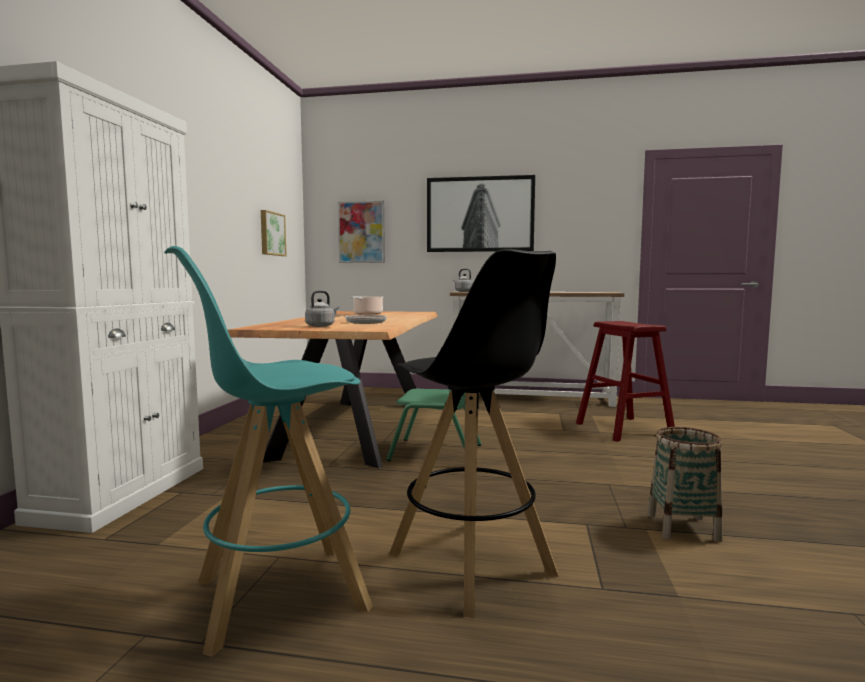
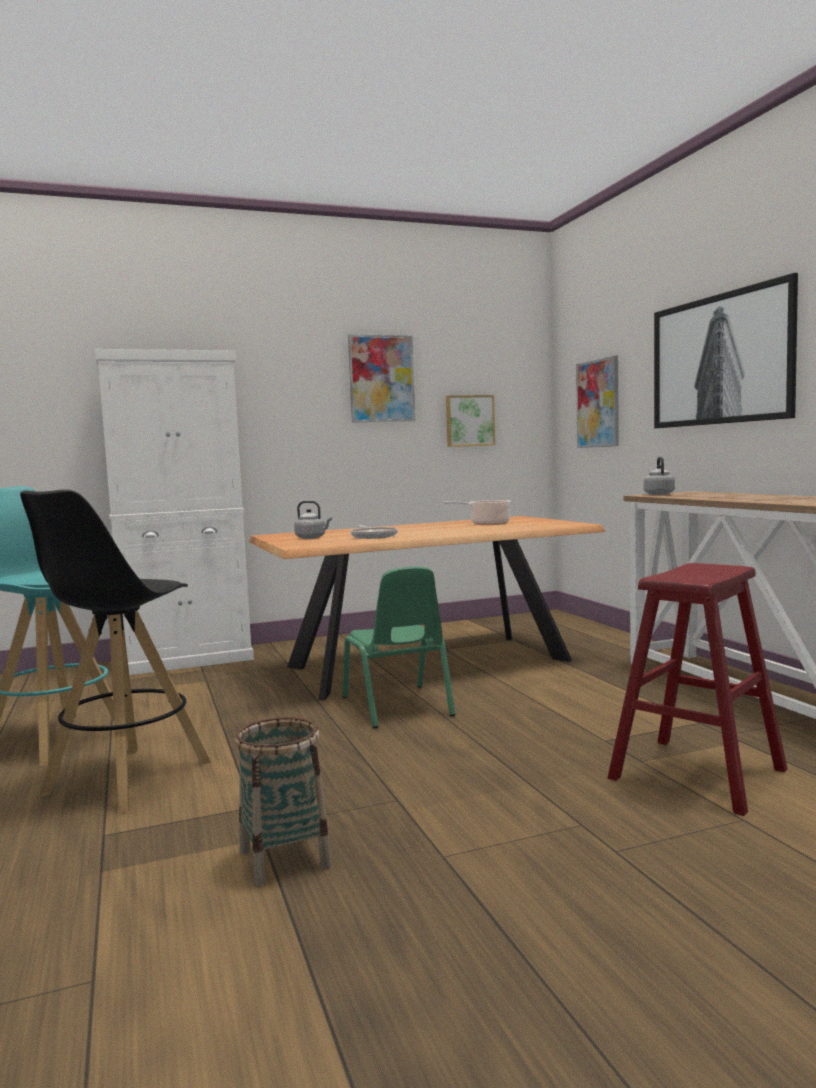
camera: 60 degrees right, 0 degrees up
(227, 184) = (381, 379): none -> picture

